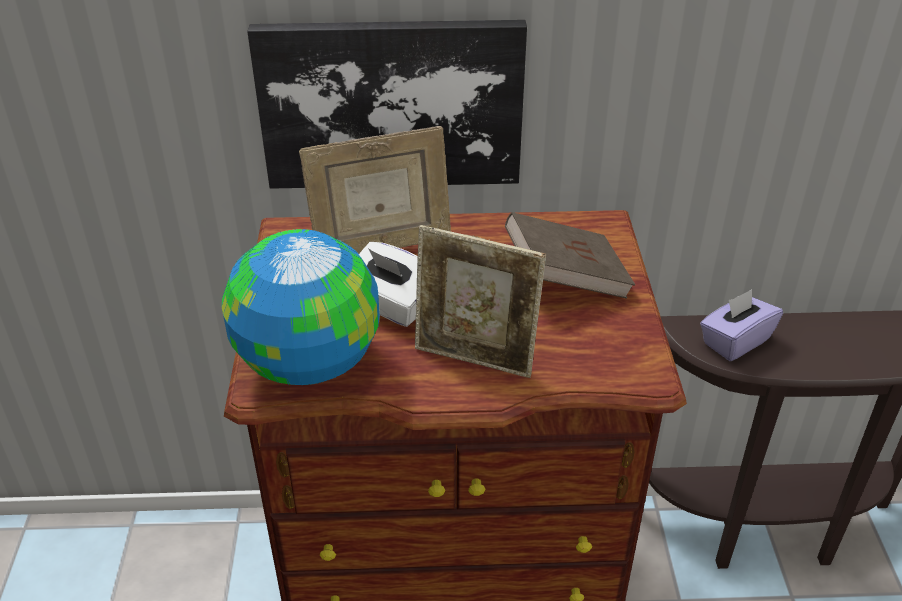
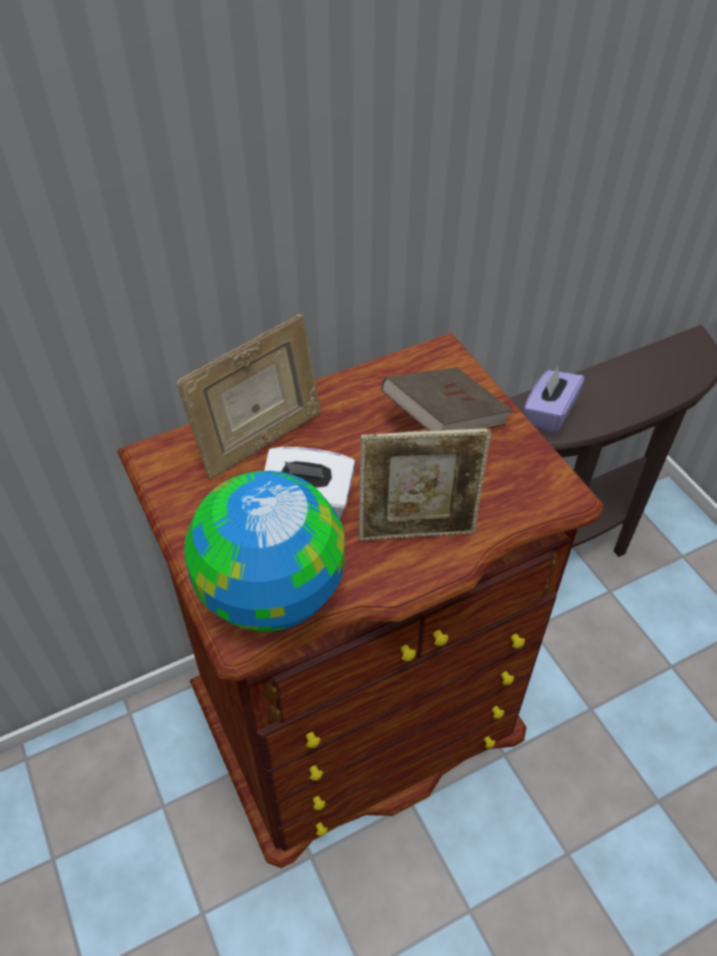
camera: 25 degrees left, 10 degrees up
(391, 104) = (229, 299): picture -> none

